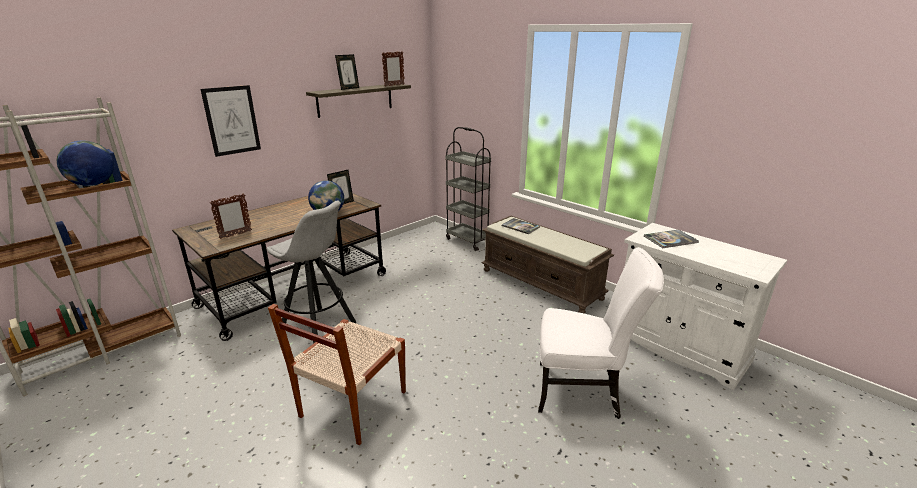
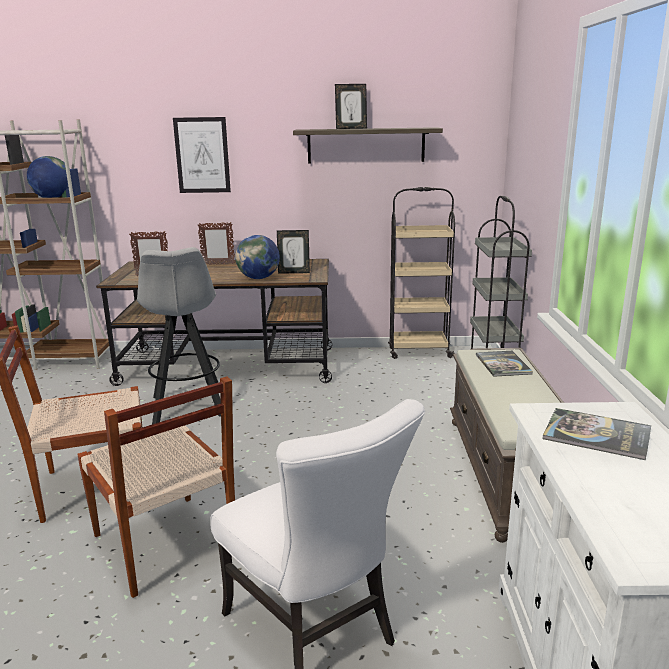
camera: 45 degrees right, 5 degrees down
(394, 85) = (417, 128): picture frame -> picture frame (218, 264)
(405, 238) = (419, 353): none -> beige cart
(458, 405) = (166, 546): none -> chair

